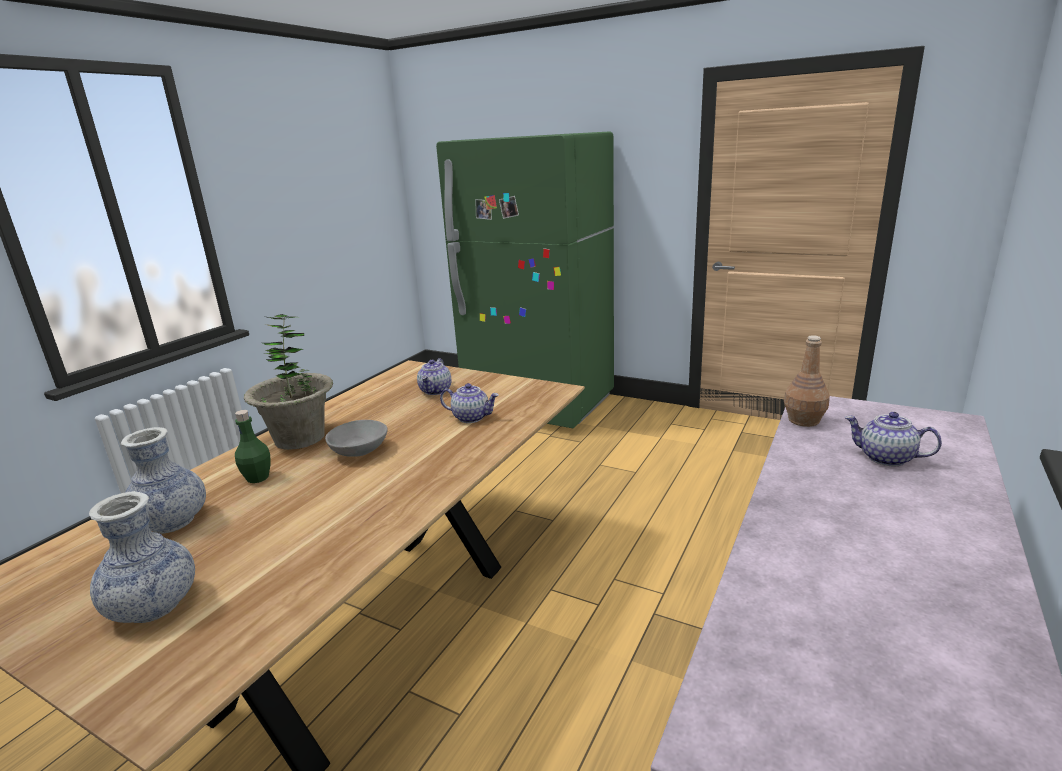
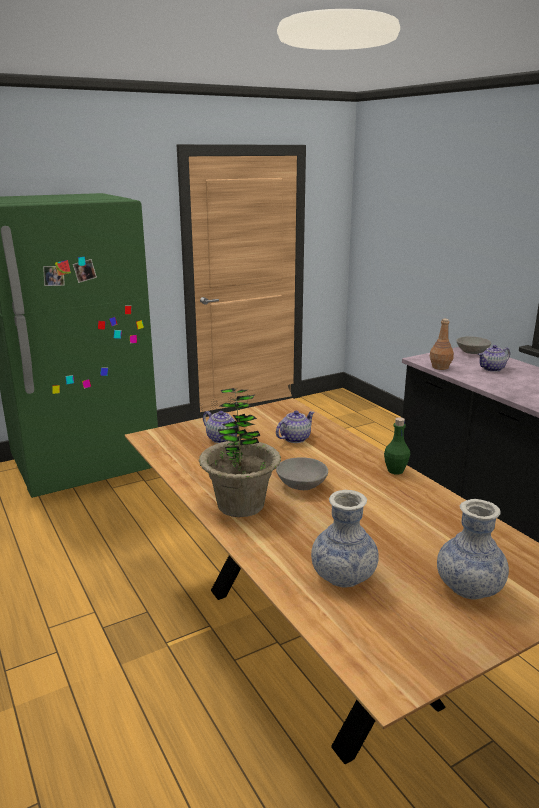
camera: 60 degrees left, 0 degrees up
(258, 478) = (300, 531): green bottle -> green bottle (395, 470)
(939, 426) = (472, 352): none -> grey bowl

